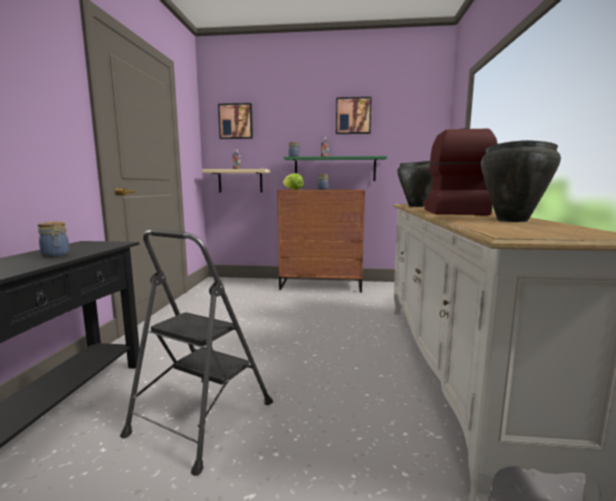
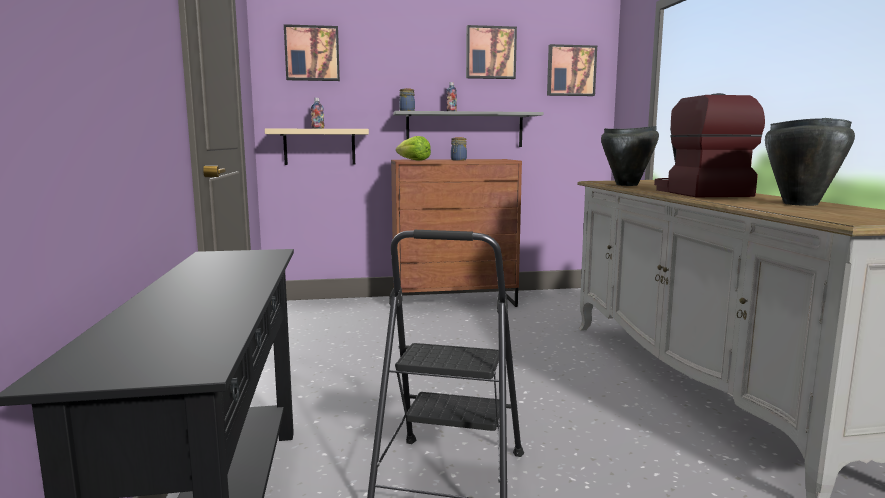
camera: 15 degrees left, 0 degrees up
(56, 255) = (232, 274): jar -> none
(334, 169) = (465, 129): green shelf -> grey shelf
(412, 126) = (570, 71): none -> picture

